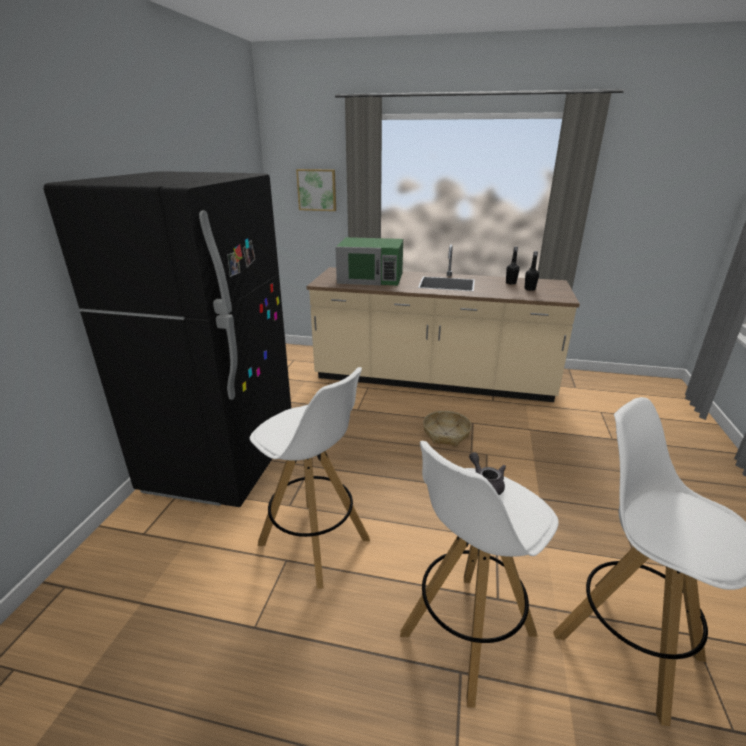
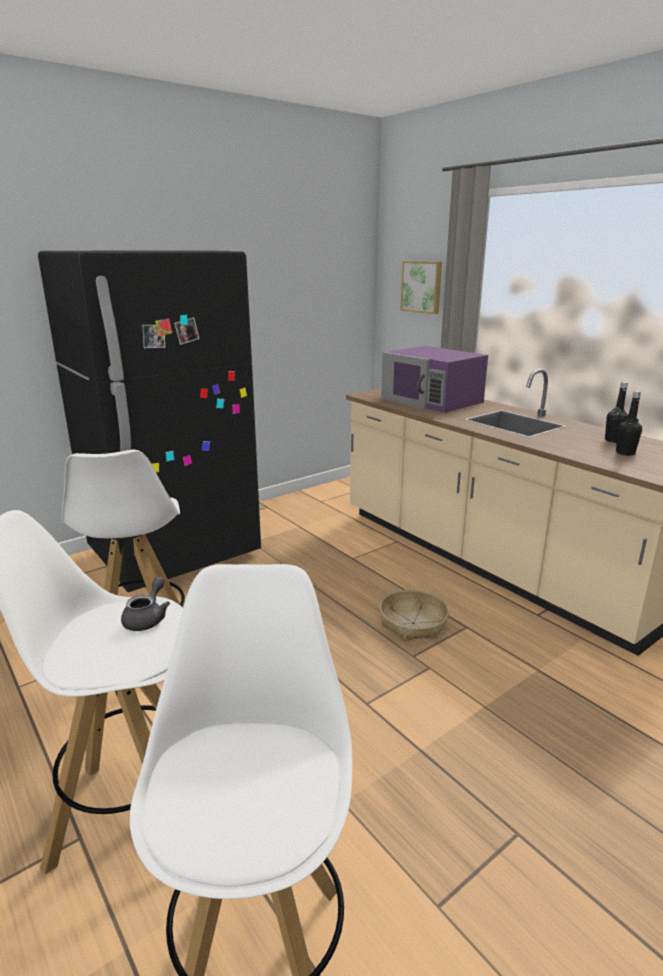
camera: 40 degrees right, 5 degrees down
(371, 278) = (432, 400): green microwave -> purple microwave

